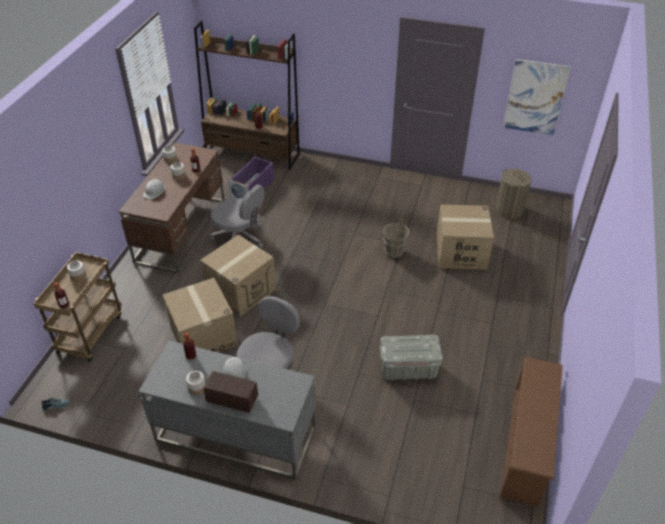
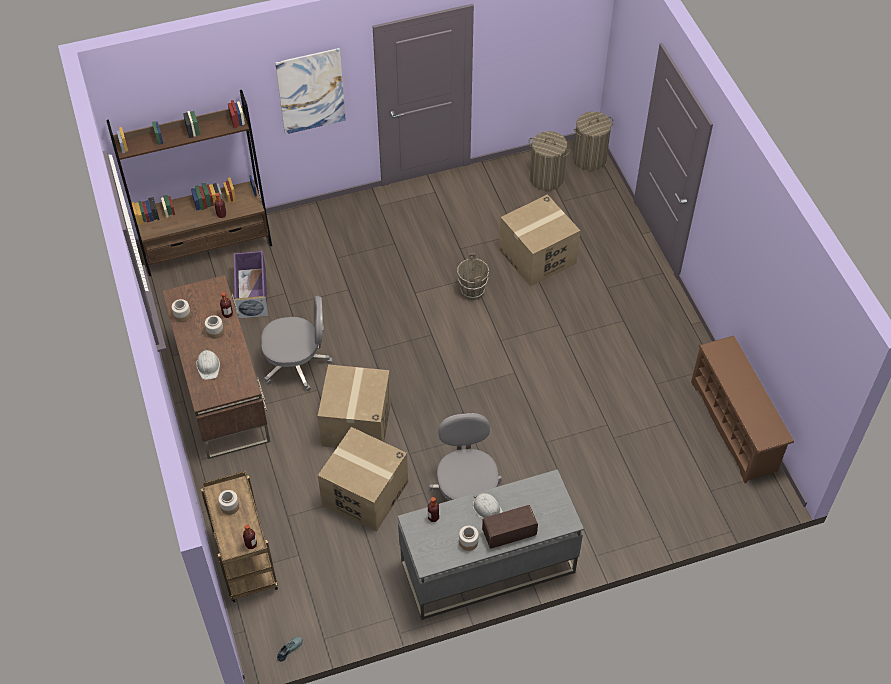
camera: 35 degrees left, 10 degrees up
(408, 369) = (585, 412): grey storage box -> none
(535, 98) = (540, 51): picture -> picture (311, 91)
(553, 211) = (589, 158): none -> laundry basket

